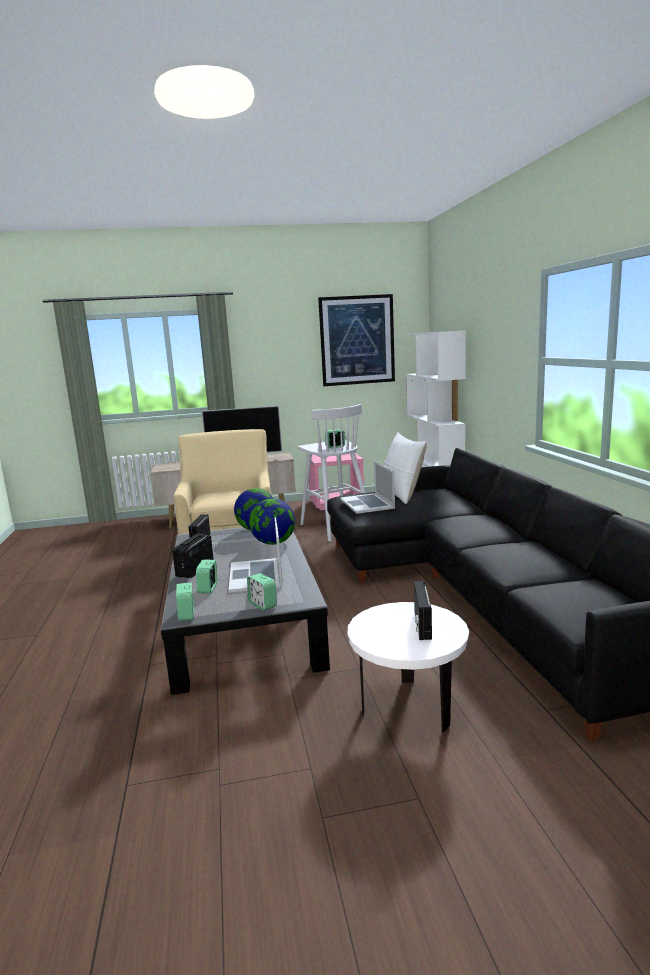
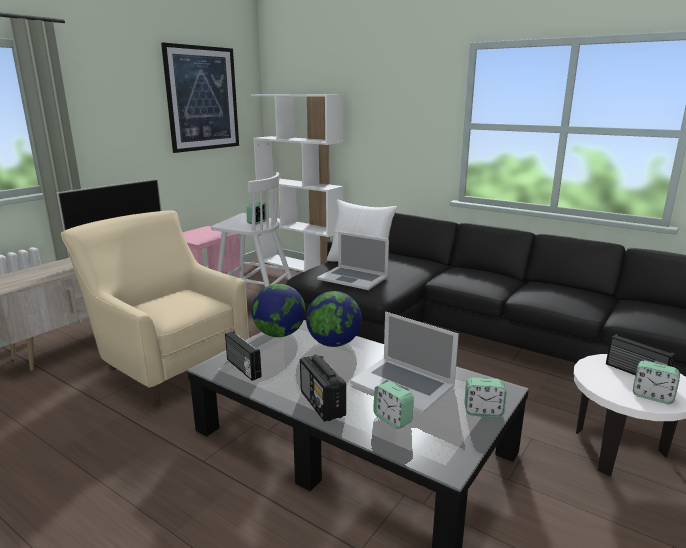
camera: 45 degrees left, 5 degrees up
(186, 615) = (446, 459): alarm clock -> alarm clock (652, 396)

